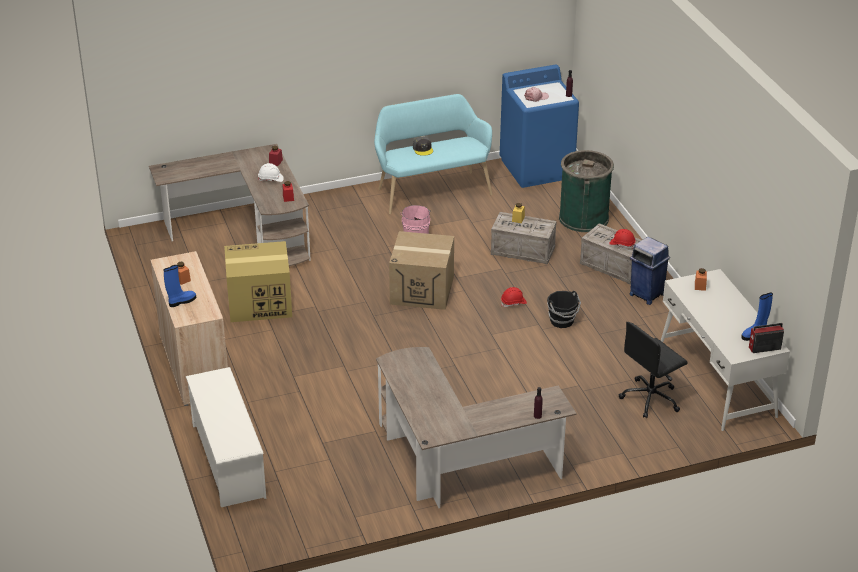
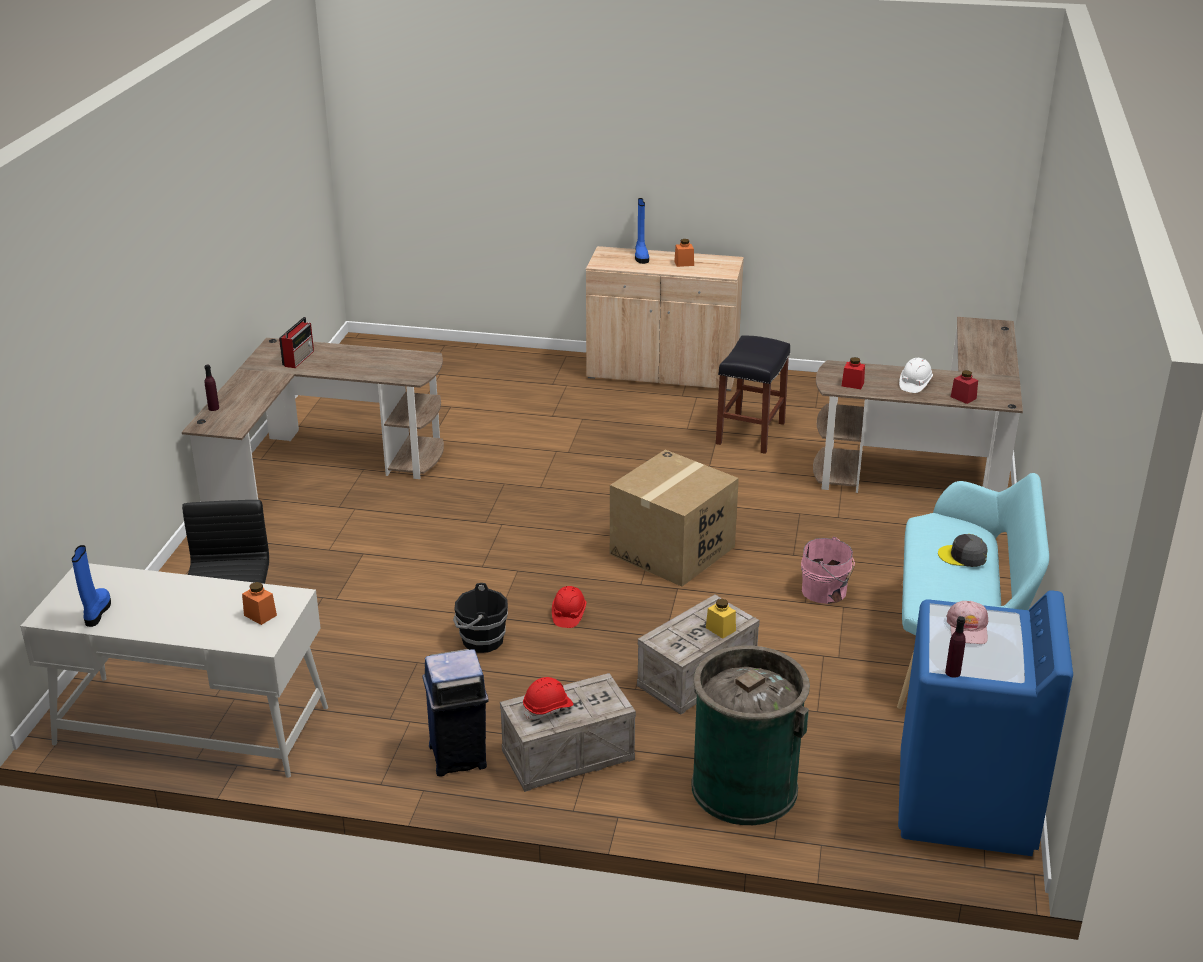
camera: 120 degrees right, 5 degrees down
(228, 460) = (486, 357): white shoe rack -> none
(258, 303) = (750, 432): cardboard box -> black stool
(764, 348) = (60, 605): radio -> radio (299, 358)

